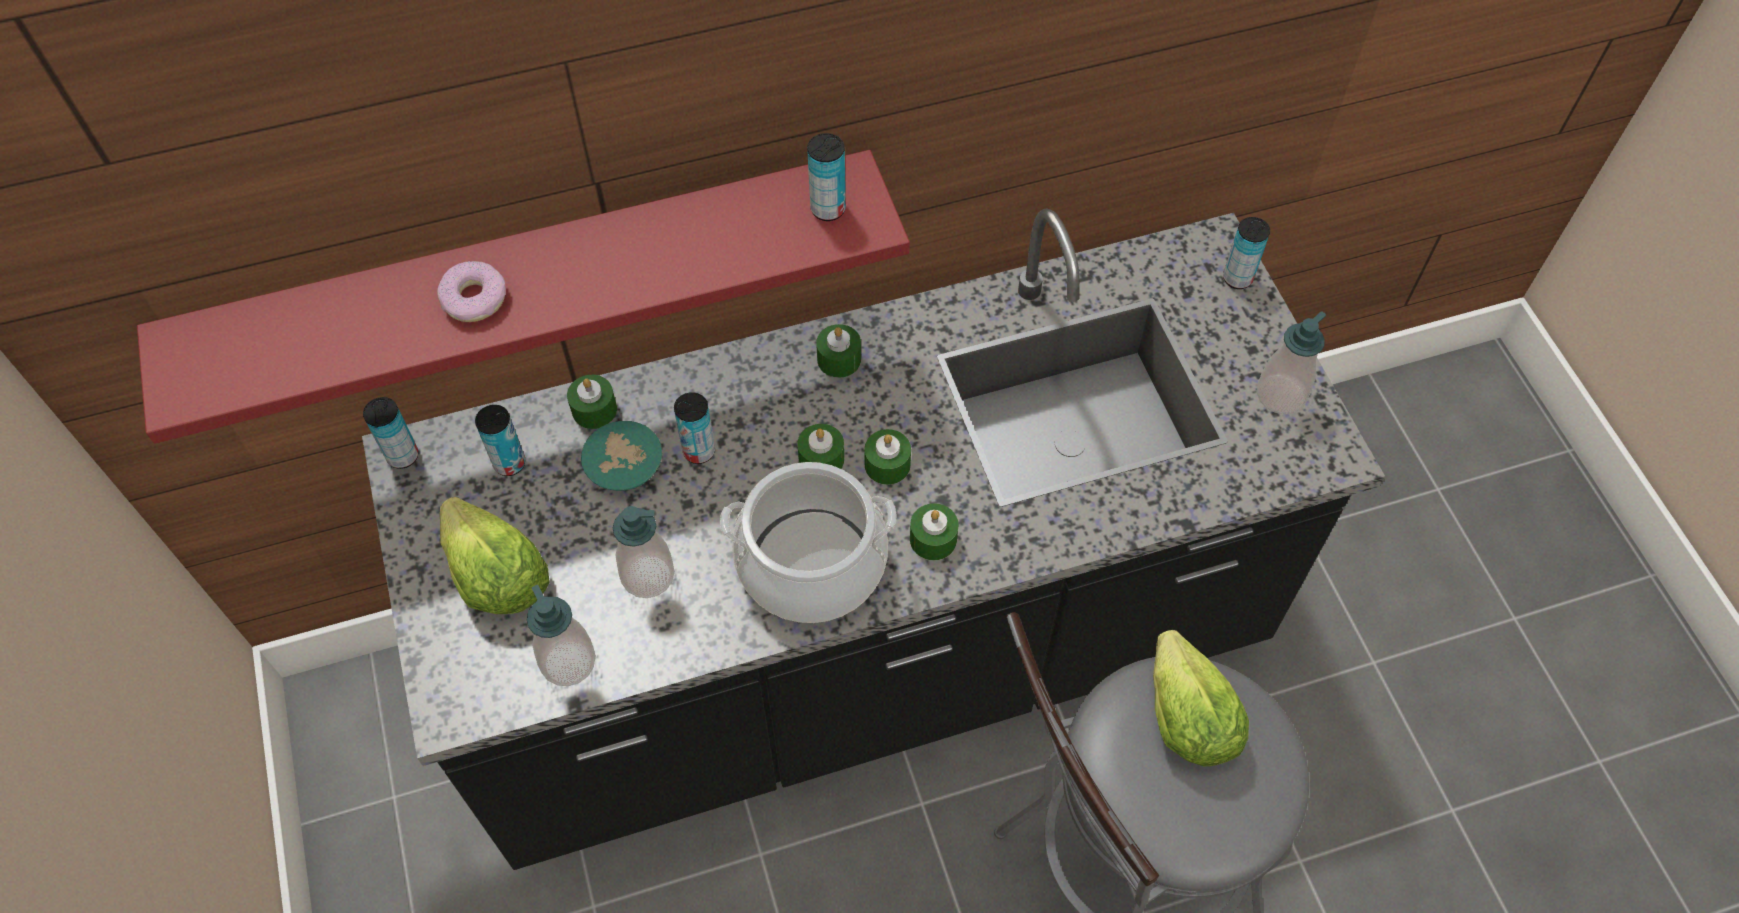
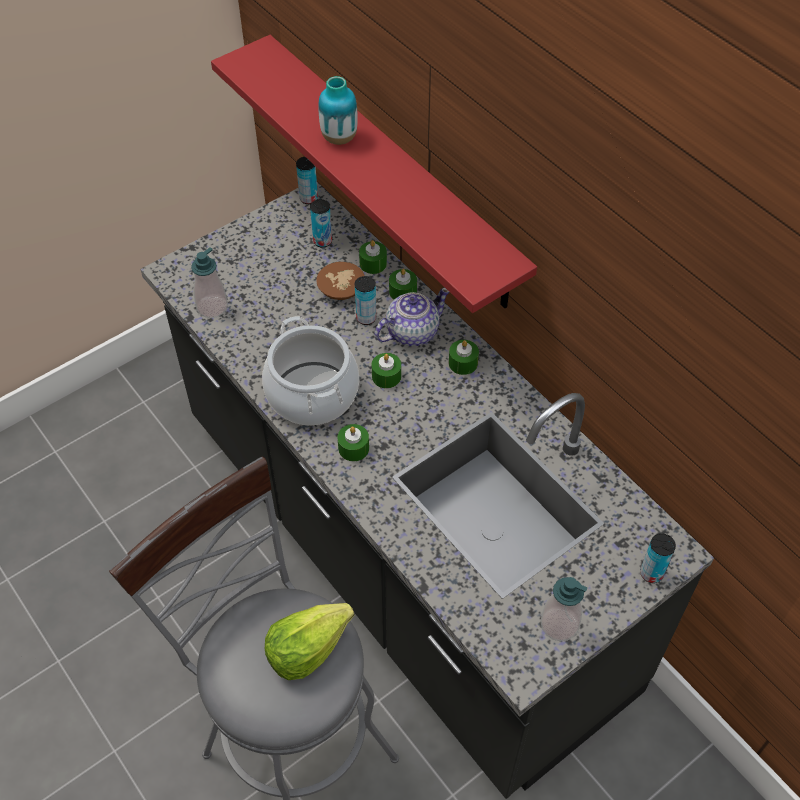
camera: 70 degrees right, 5 degrees down
(475, 298) = (339, 138): donut -> vase
(496, 575) = (252, 260): lettuce -> none
(623, 465) = (342, 288): turquoise bowl -> brown bowl
(648, 575) = (276, 322): soap dispenser -> none
(754, 402) = (411, 332): none -> teapot
(828, 209) = (477, 260): can -> none
(887, 464) = (397, 410): green candle -> green candle (403, 292)

